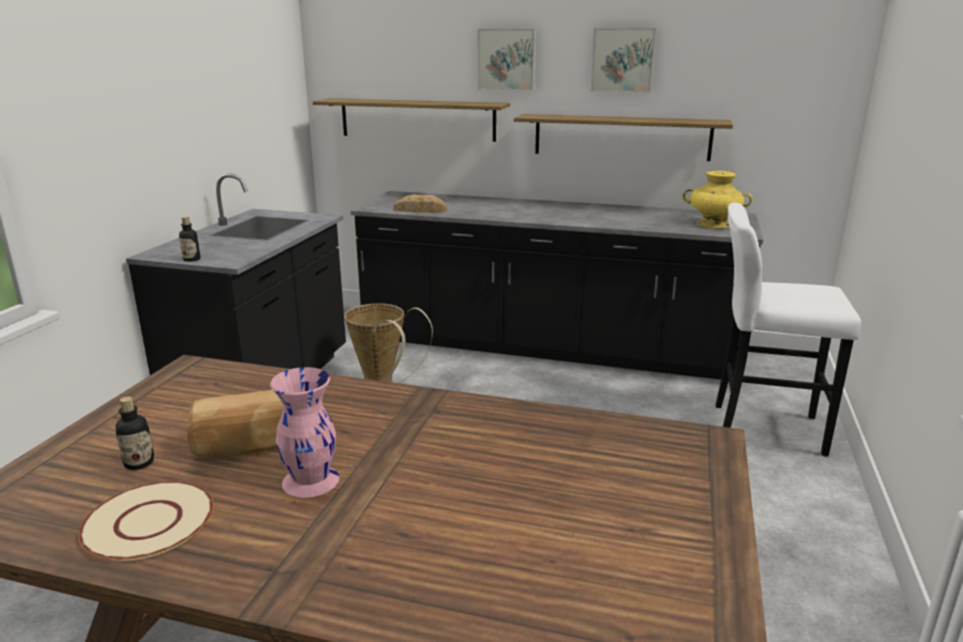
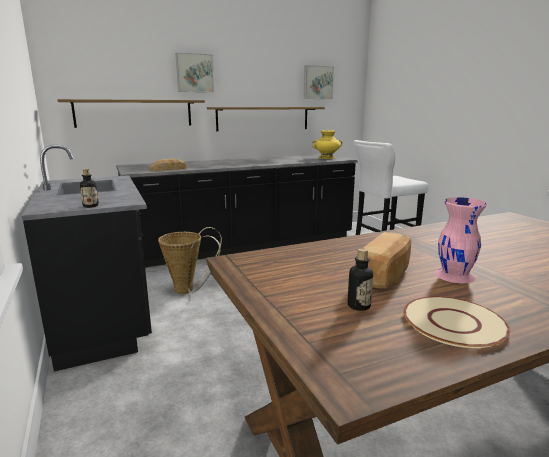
camera: 40 degrees left, 5 degrees down
(623, 60) = (261, 75): picture -> picture (317, 83)

